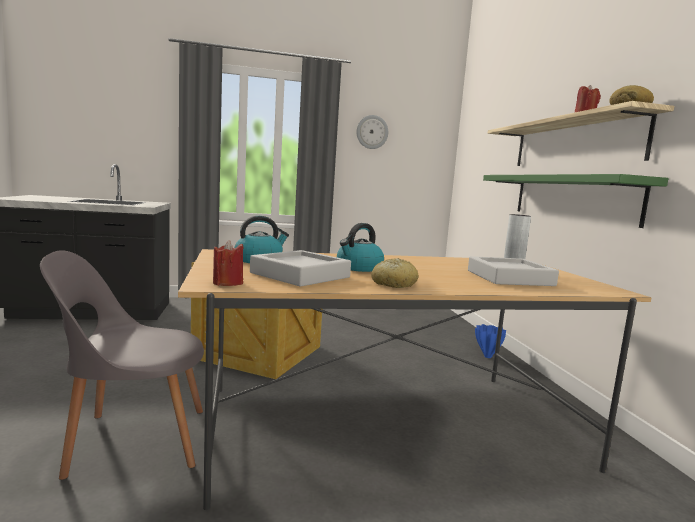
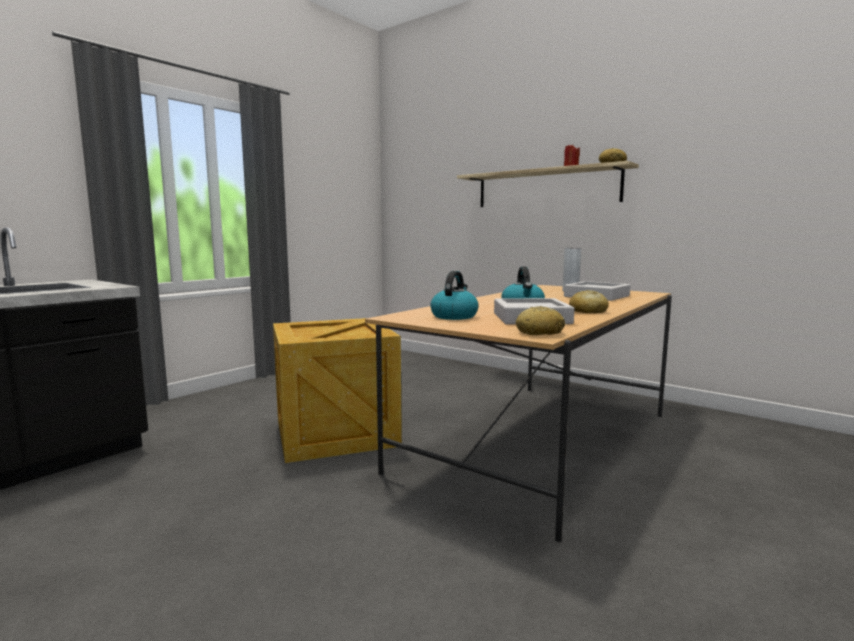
camera: 40 degrees left, 0 degrees up
(132, 440) = (408, 540): grey chair -> none
(228, 283) = (539, 332): red candle -> bread
(372, 132) = (310, 174): wall clock -> none
(487, 356) = (495, 376): blue vase -> none
(571, 198) = (551, 231): green shelf -> none

